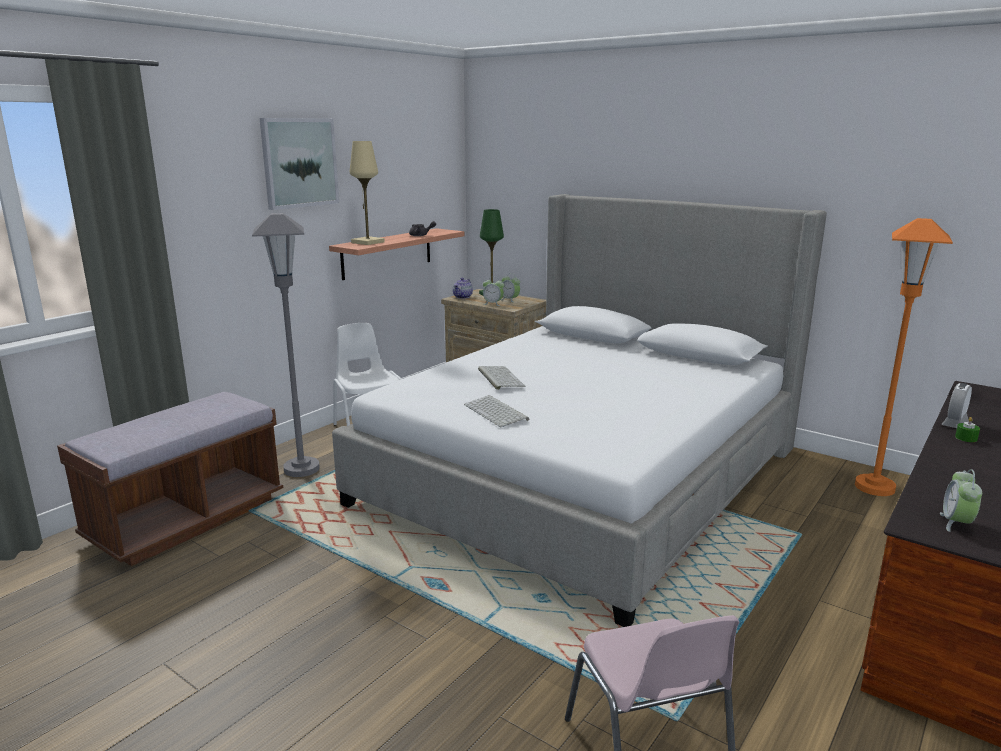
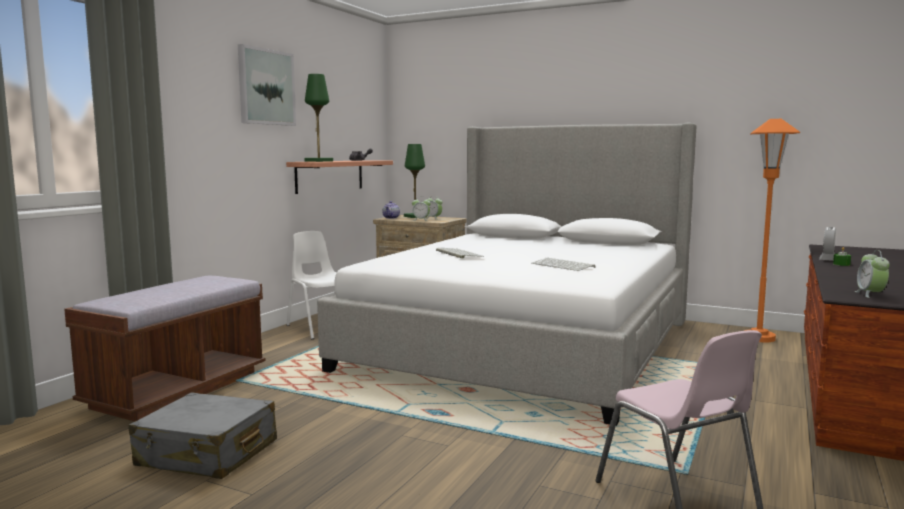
camera: 10 degrees left, 10 degrees down
(179, 622) = (207, 454): none -> grey suitcase
(302, 469) = (272, 353): grey floor lamp -> none
(368, 242) = (319, 161): beige table lamp -> green table lamp
(497, 412) = (471, 268): keyboard -> keyboard (564, 265)

